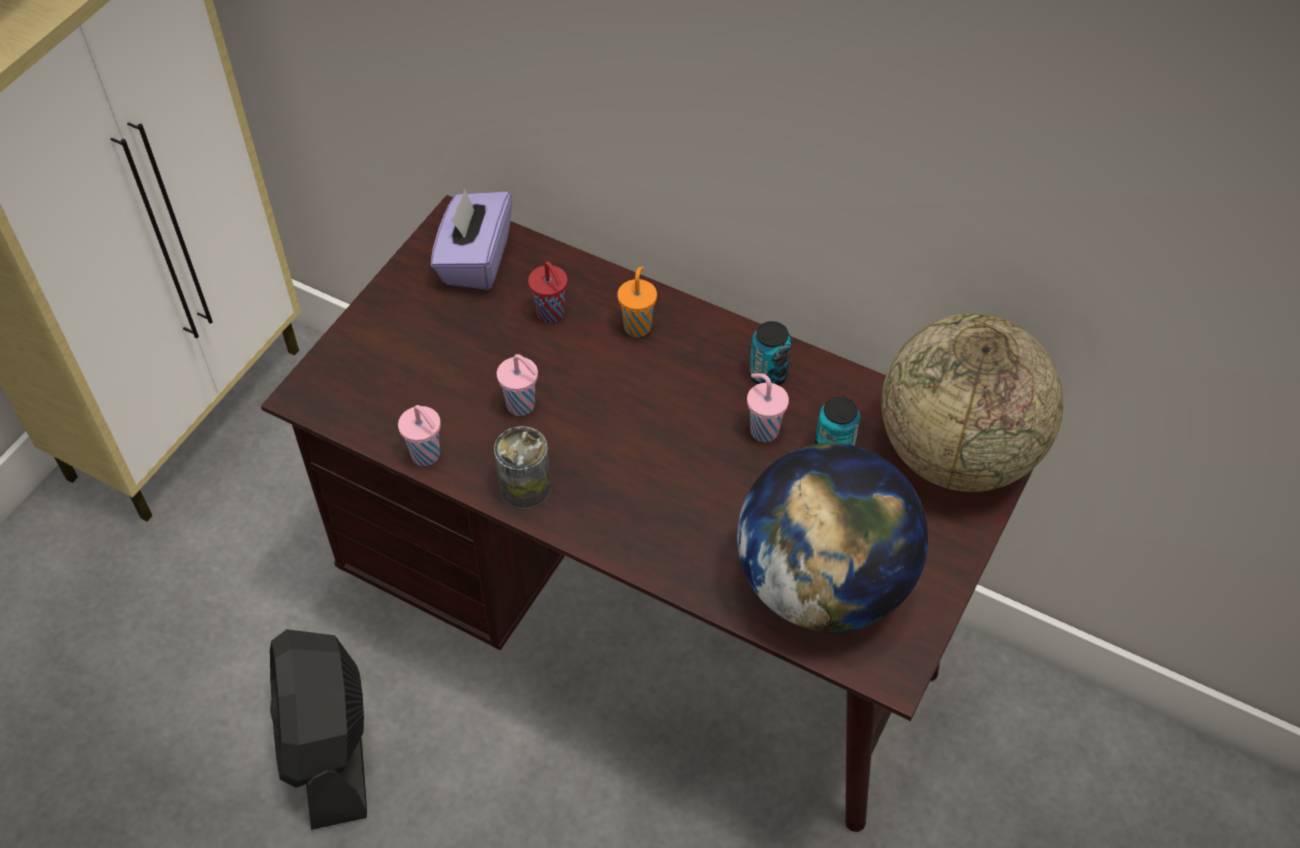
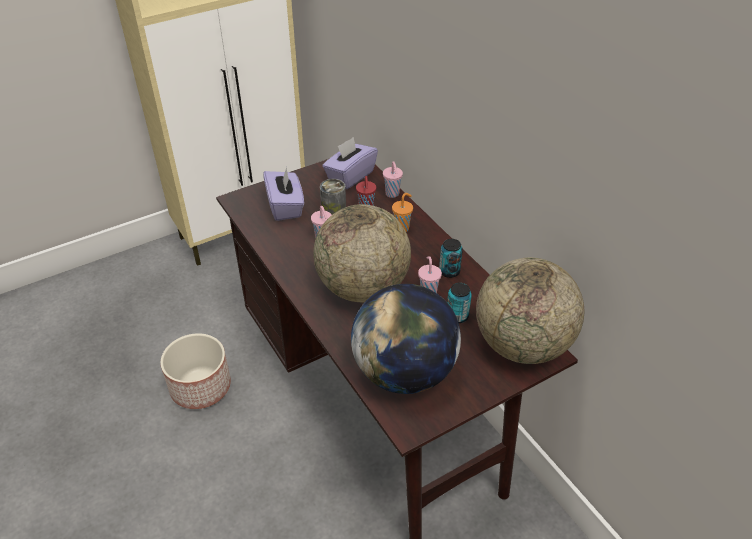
camera: 30 degrees right, 10 degrees down
(330, 748) = (201, 387): black fan -> planter
(407, 371) = (285, 206): none -> purple tissue box
(427, 456) = (266, 242): pink cup -> pink cup (392, 194)
(525, 487) = (297, 271): can -> can (333, 213)
(655, 467) = (363, 287): none -> globe

